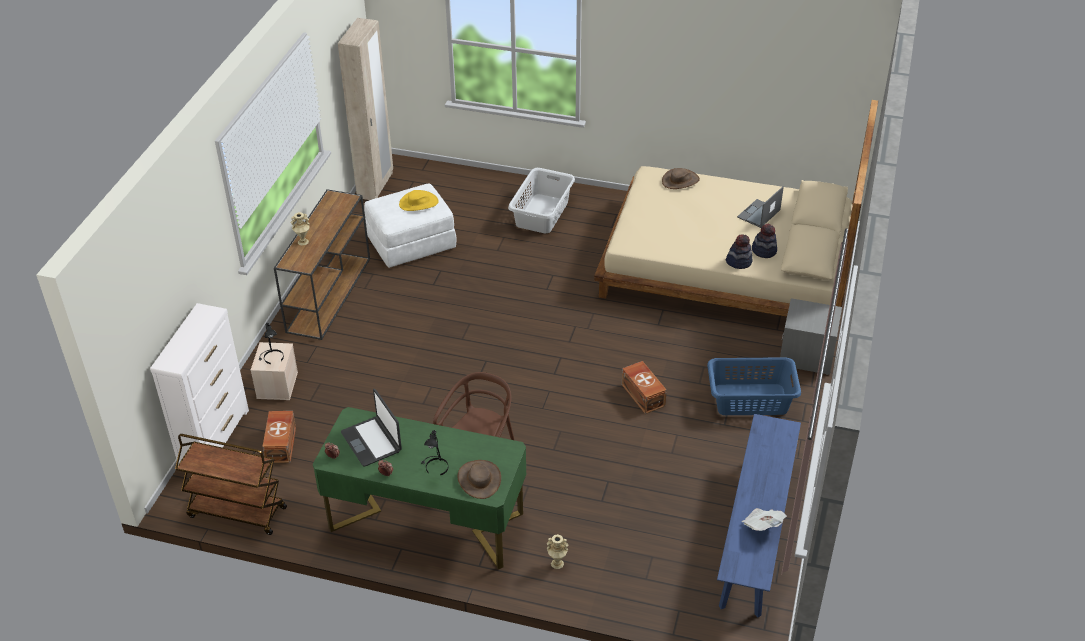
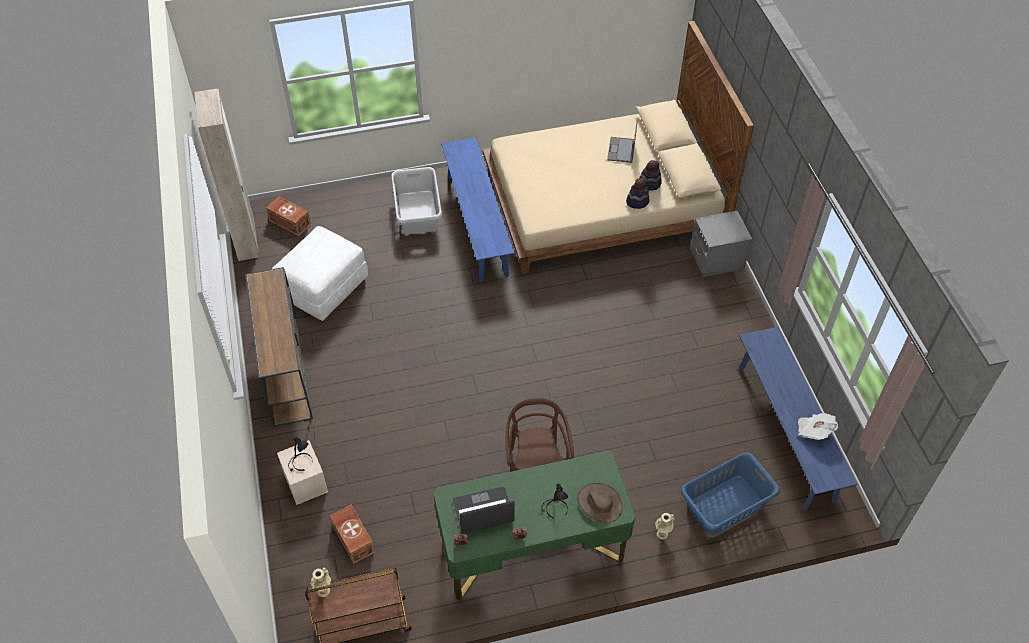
camera: 30 degrees left, 10 degrees up
(215, 438) = (288, 562): white dresser -> none
(303, 242) = (265, 339): beige vase -> beige vase (323, 591)
(372, 441) = (483, 512): laptop -> laptop turned 135 degrees clockwise
(418, 203) = (326, 250): yellow hat -> none
(589, 242) = (477, 224): none -> blue bench
(643, 394) = (620, 349): brown storage box -> brown storage box (290, 222)
(680, 180) = (538, 142): brown hat -> none
(751, 400) = (703, 317): blue laundry basket -> blue laundry basket (726, 505)

